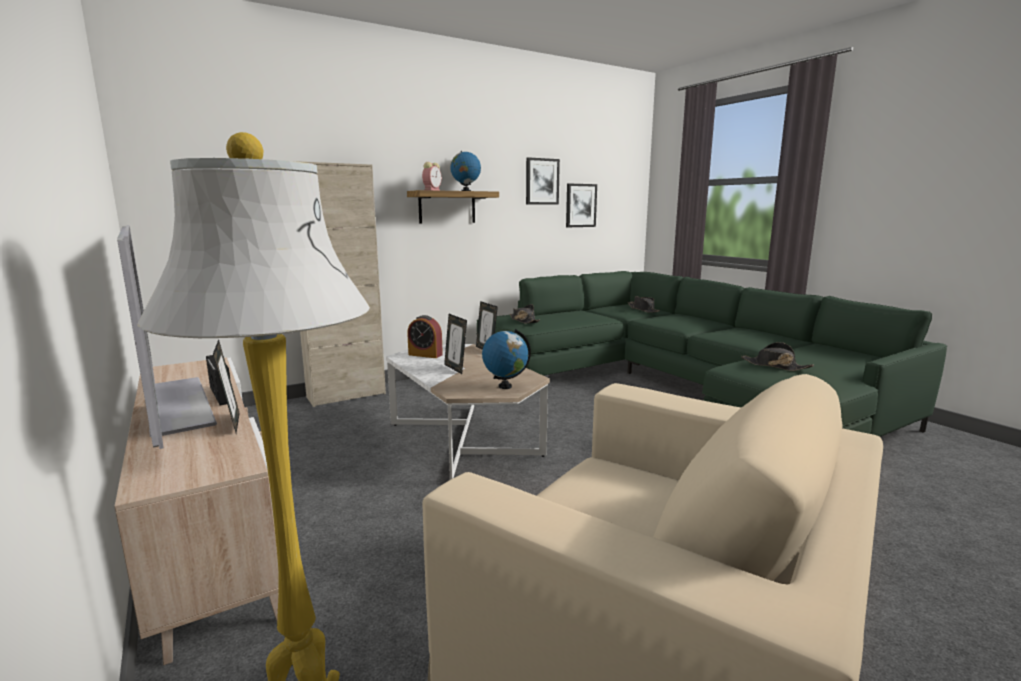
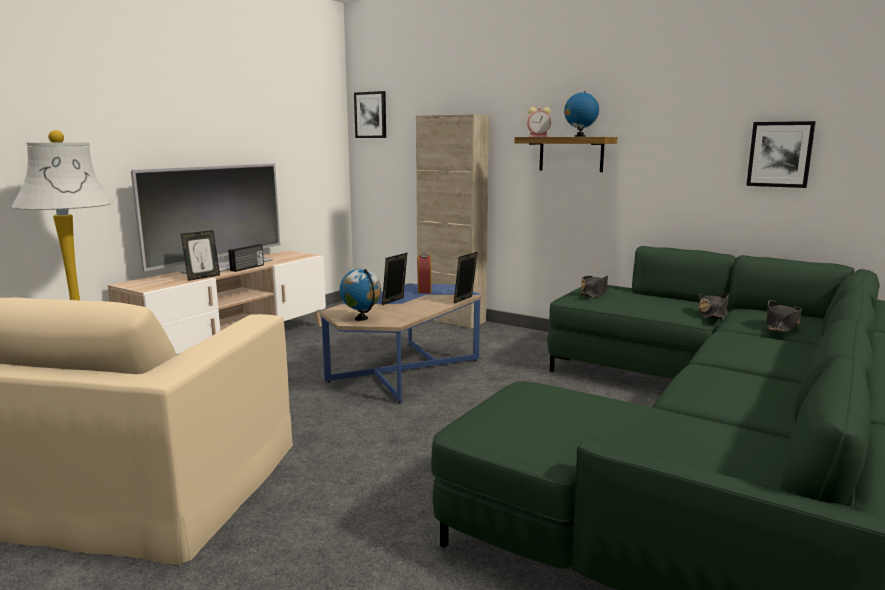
camera: 65 degrees right, 0 degrees up
(464, 439) = (406, 371): white coffee table -> blue coffee table
(542, 181) = (707, 121): picture -> picture (371, 115)
(775, 366) = (571, 408): black hat -> black hat (712, 314)

